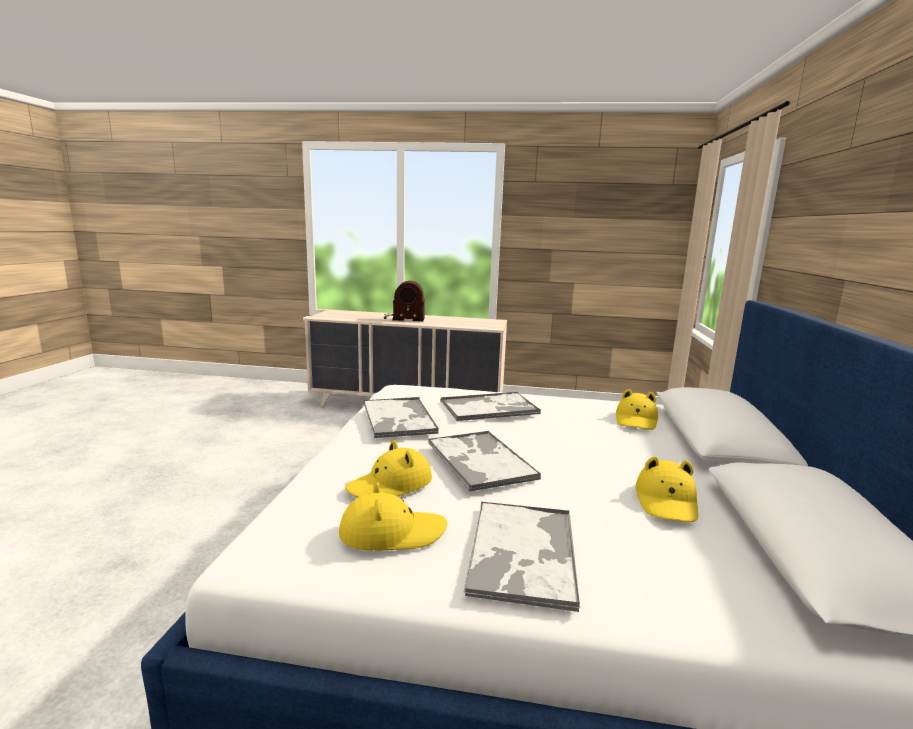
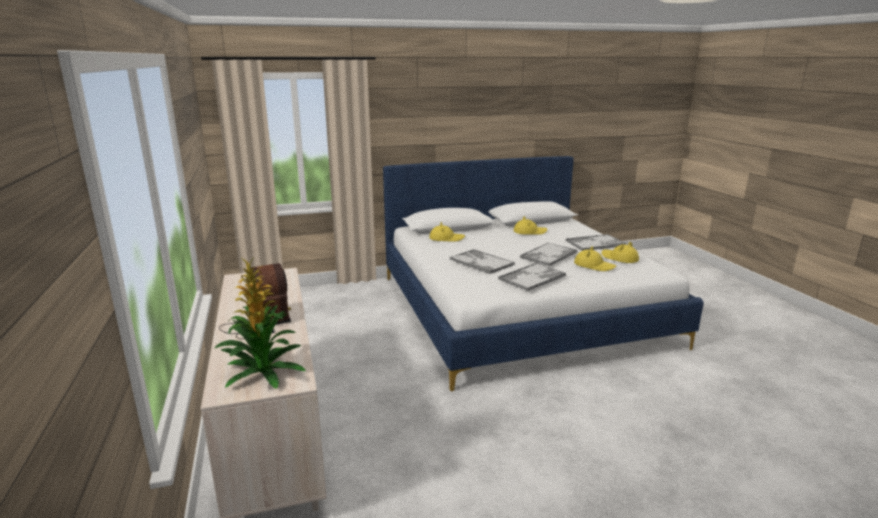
camera: 115 degrees left, 5 degrees up
(340, 315) = (262, 372): none -> potted plant

